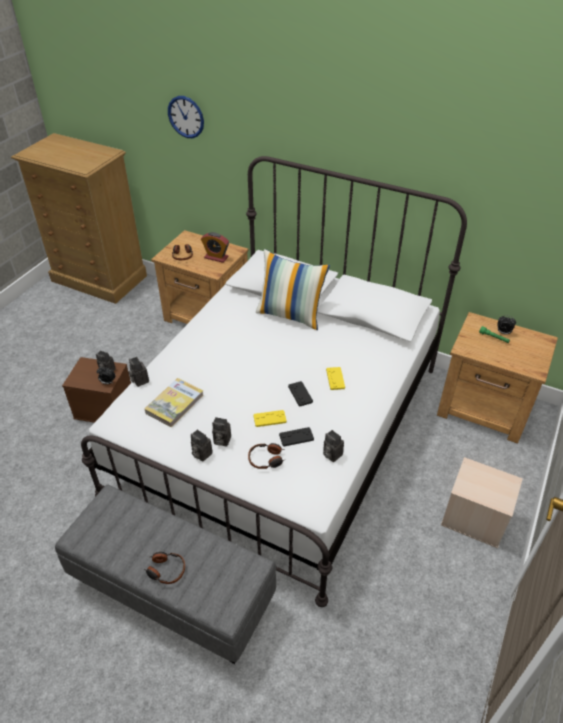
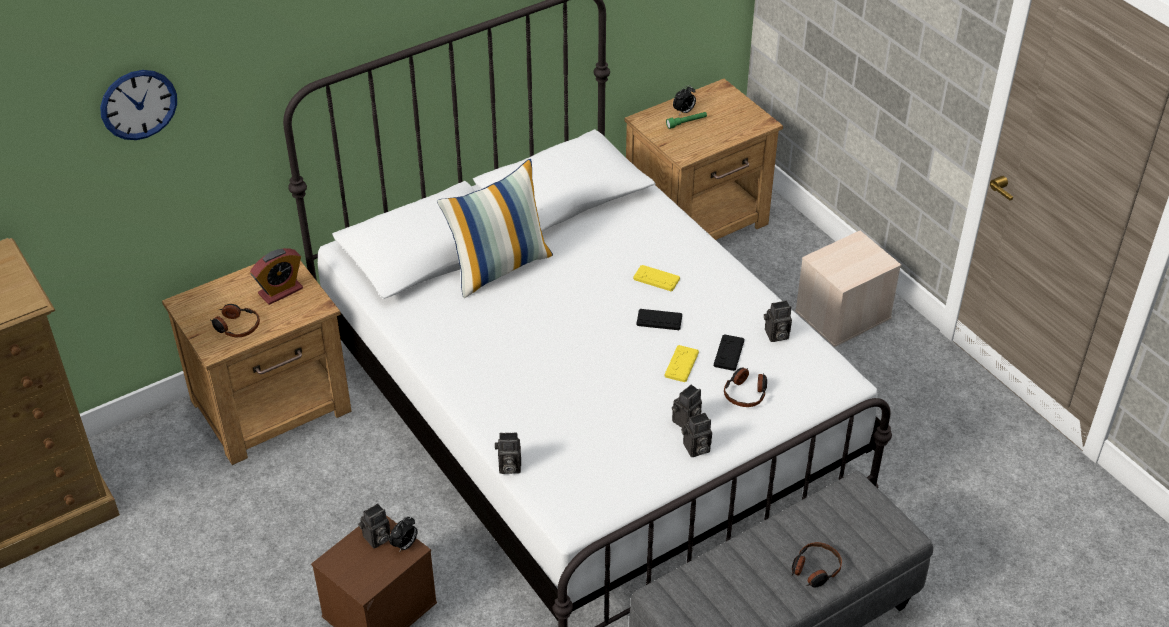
camera: 60 degrees left, 0 degrees up
(175, 404) = (586, 445): book -> none

